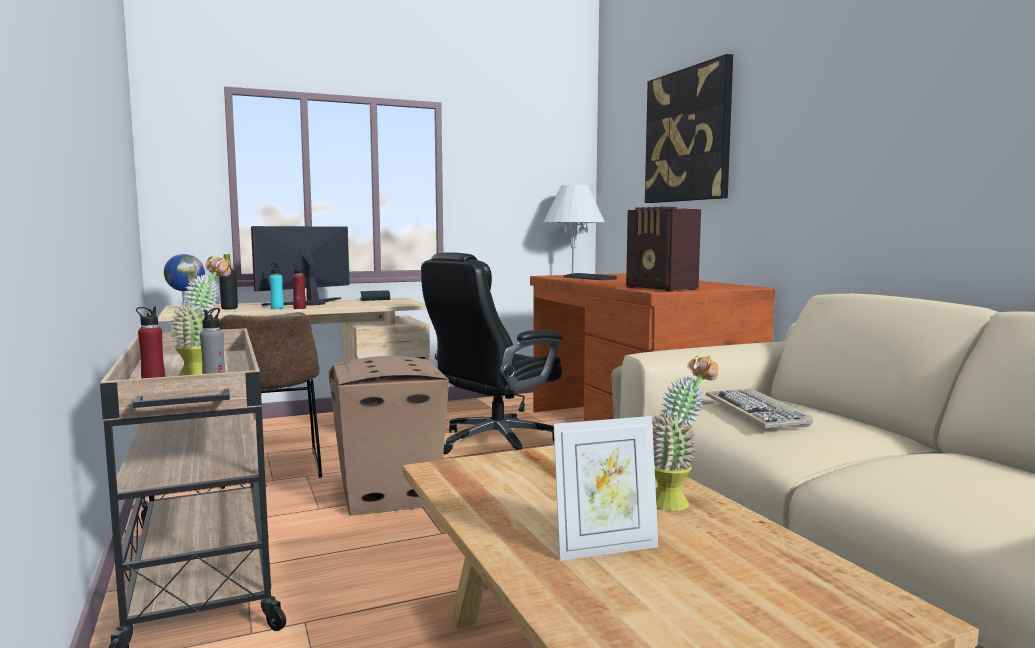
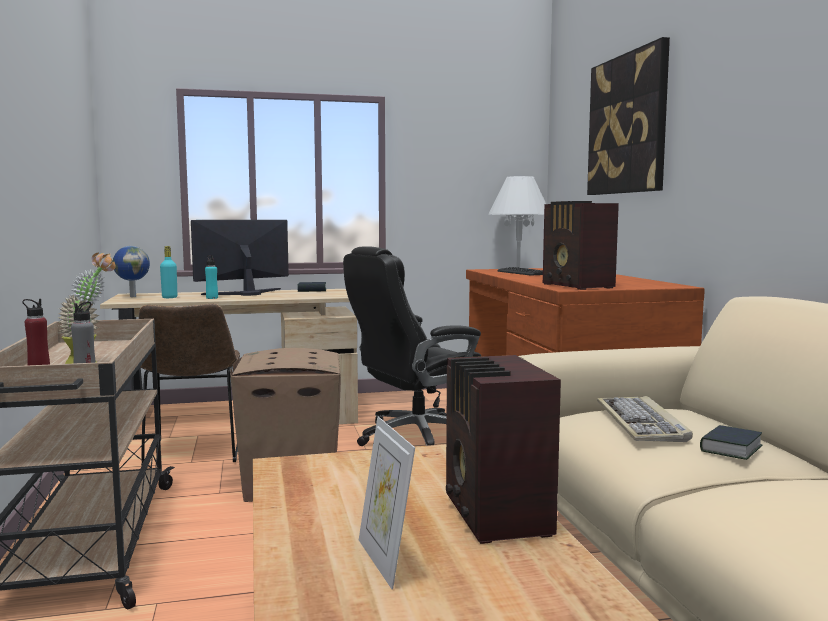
camera: 10 degrees right, 0 degrees up
(229, 308) = (169, 297): black bottle -> turquoise bottle
(299, 308) = (232, 298): red bottle -> none
(605, 548) = (385, 561): picture frame -> picture frame turned 75 degrees clockwise
(678, 501) = (495, 516): potted plant -> radio
(848, 430) = (730, 449): none -> book

